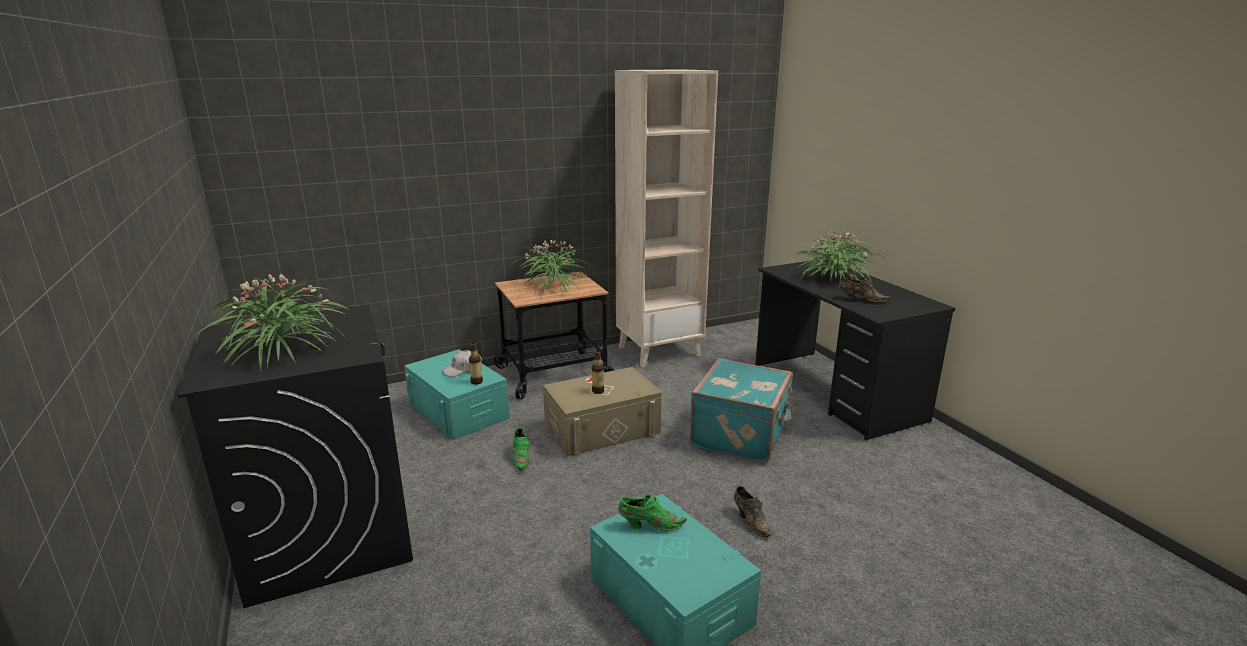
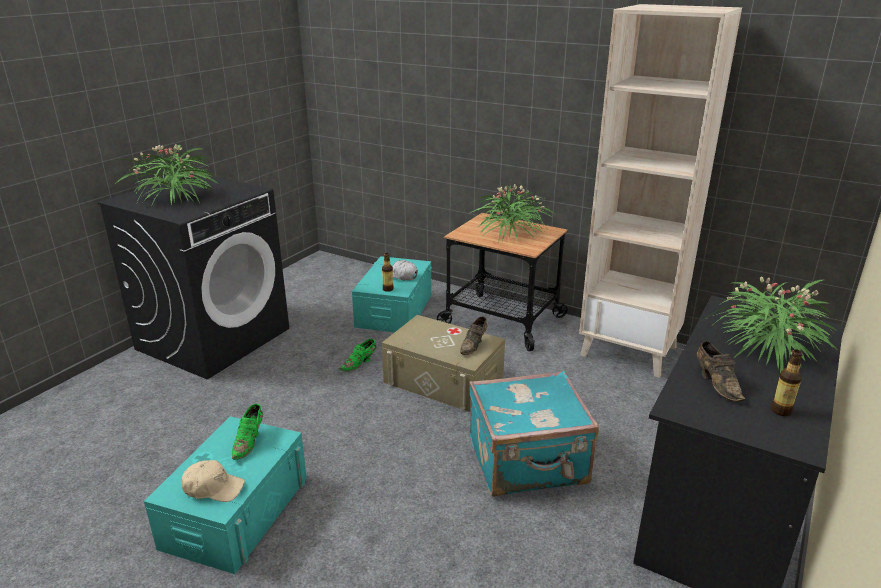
camera: 55 degrees right, 5 degrees up
(598, 391) = (436, 341): bottle -> bottle (781, 411)
(649, 525) = (249, 442): green shoe -> green shoe turned 45 degrees clockwise
(703, 564) = (213, 488): none -> beige cap
(750, 521) = (381, 521): brown shoe -> brown shoe (474, 345)

